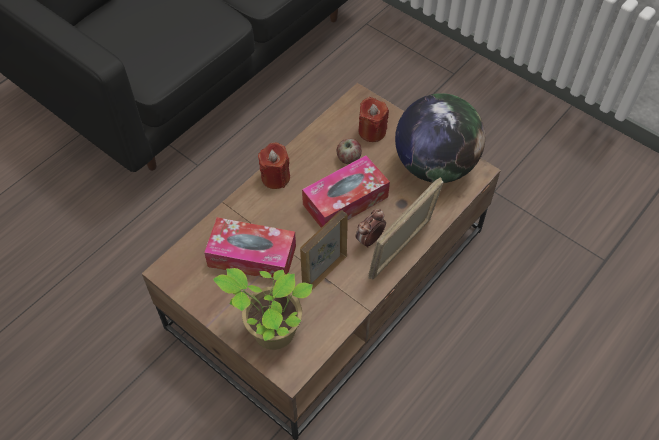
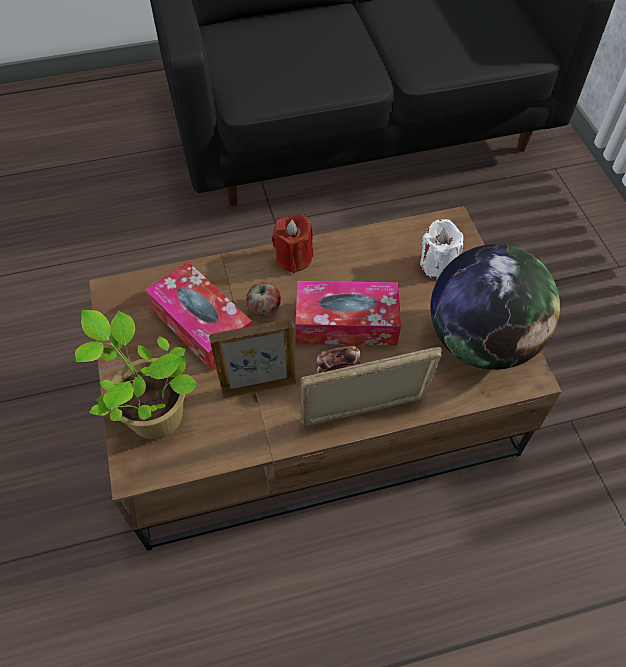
camera: 35 degrees right, 0 degrees up
(348, 158) = (387, 280): apple -> apple (264, 308)
(372, 131) = (437, 265): red candle -> white candle

